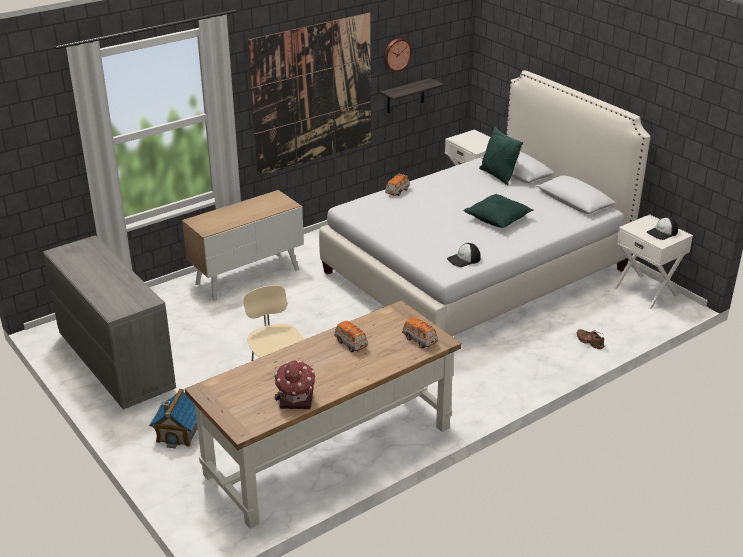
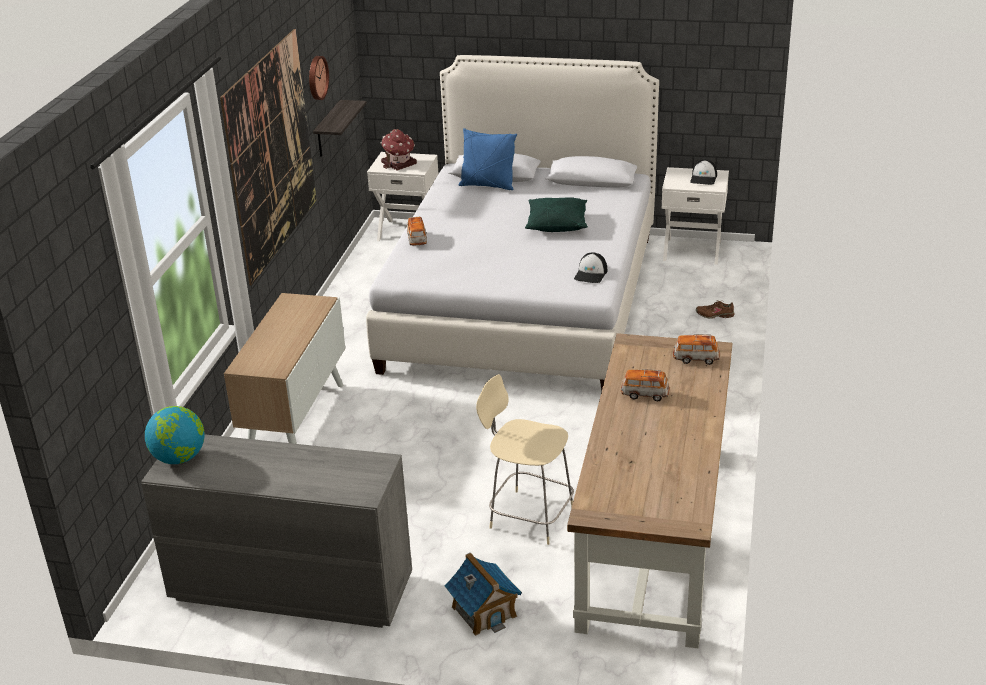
camera: 40 degrees left, 0 degrees up
(74, 248) = (179, 458): none -> globe
(296, 399) = (687, 469): toy house -> toy house (399, 164)
(497, 176) = (488, 185): green pillow -> blue pillow

